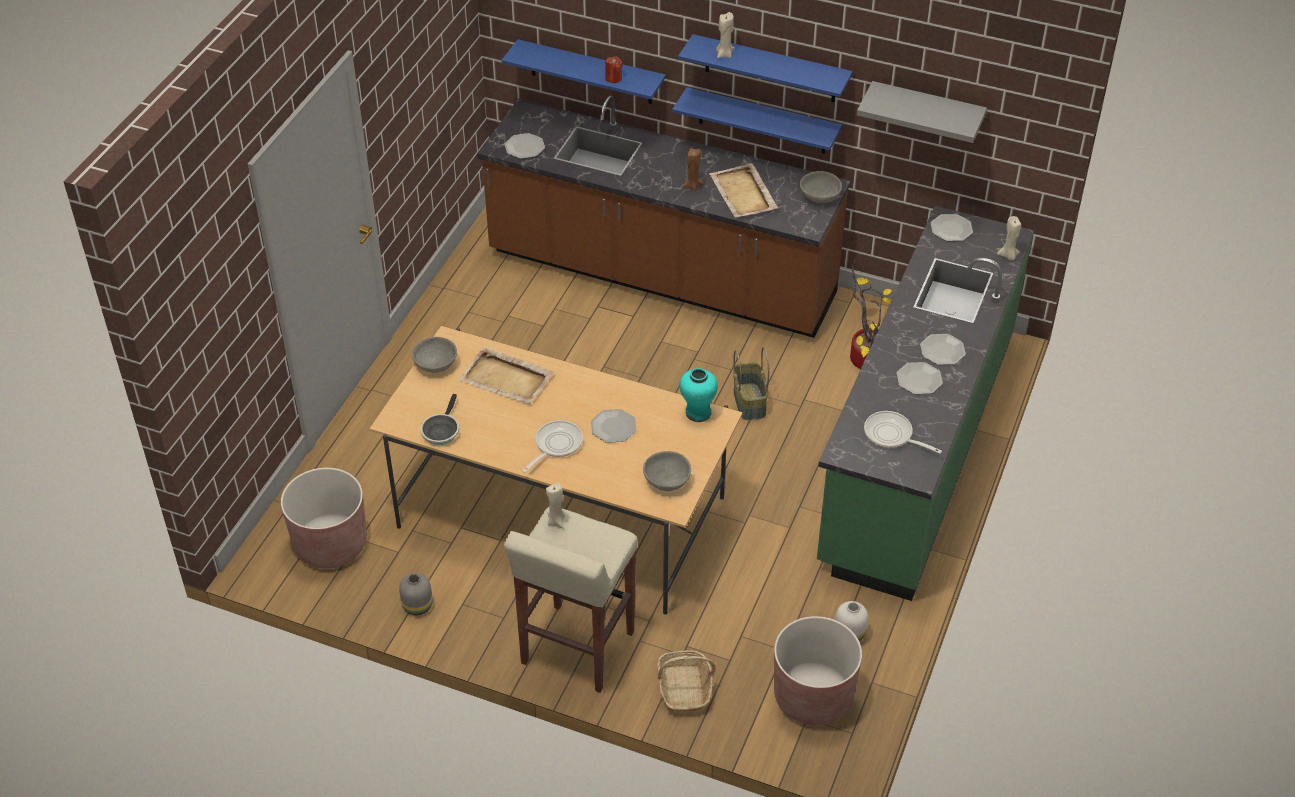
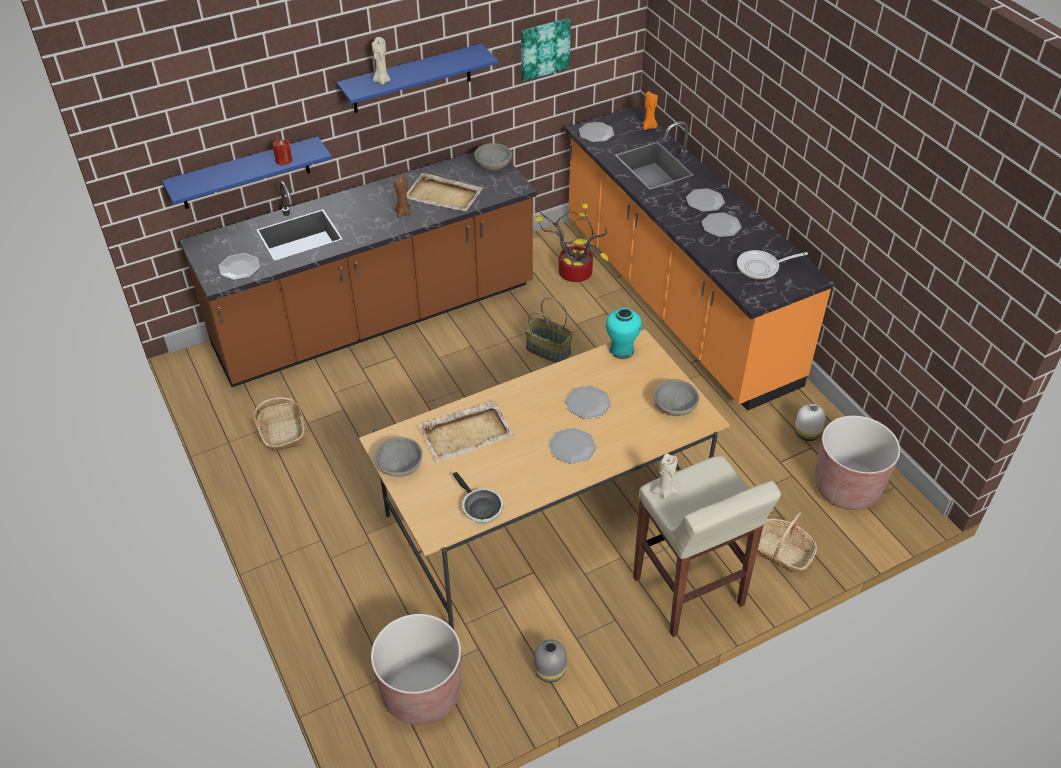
camera: 50 degrees left, 0 degrees up
(484, 309) = (283, 432): none -> basket
(556, 445) = (572, 447): frying pan -> plate
(762, 121) = (412, 133): blue shelf -> none
(915, 448) = (675, 302): green counter -> orange counter
(927, 111) = (544, 48): grey shelf -> picture
(1008, 255) = (649, 127): beige candle -> orange candle

